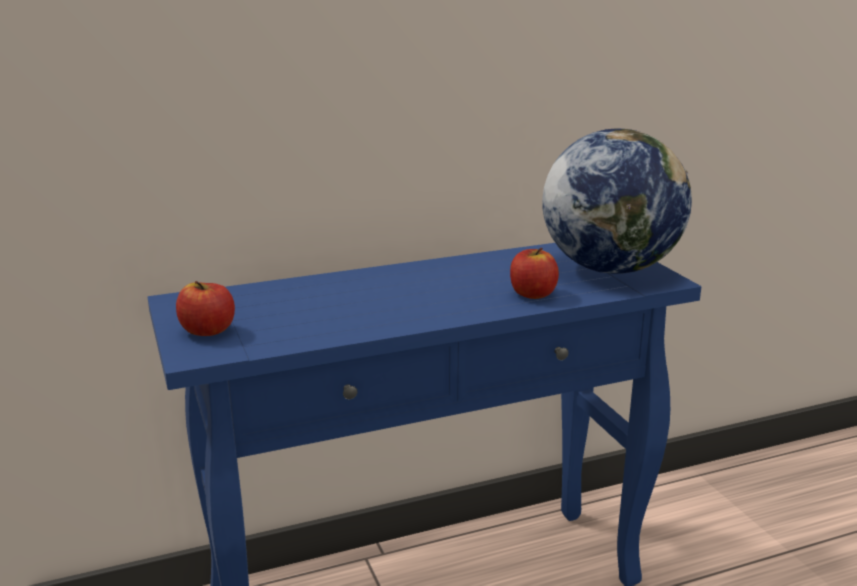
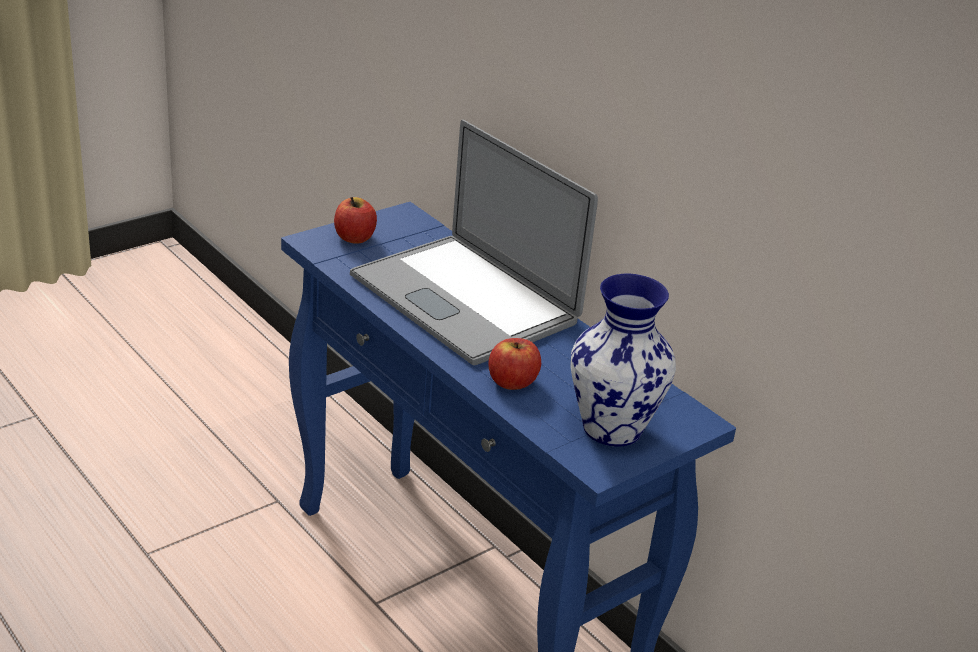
camera: 70 degrees right, 10 degrees up
(375, 295) = (464, 298): none -> laptop
(610, 268) = (614, 428): globe -> vase

